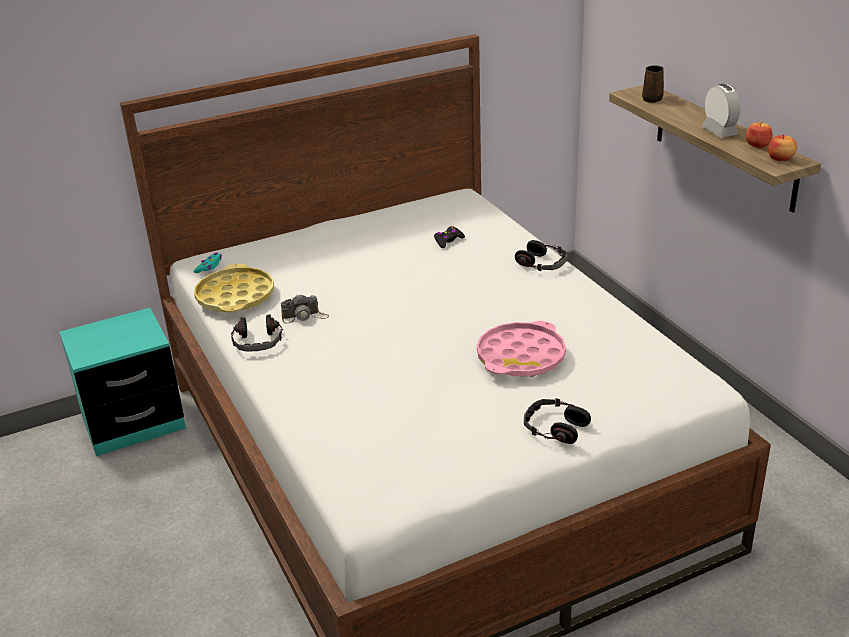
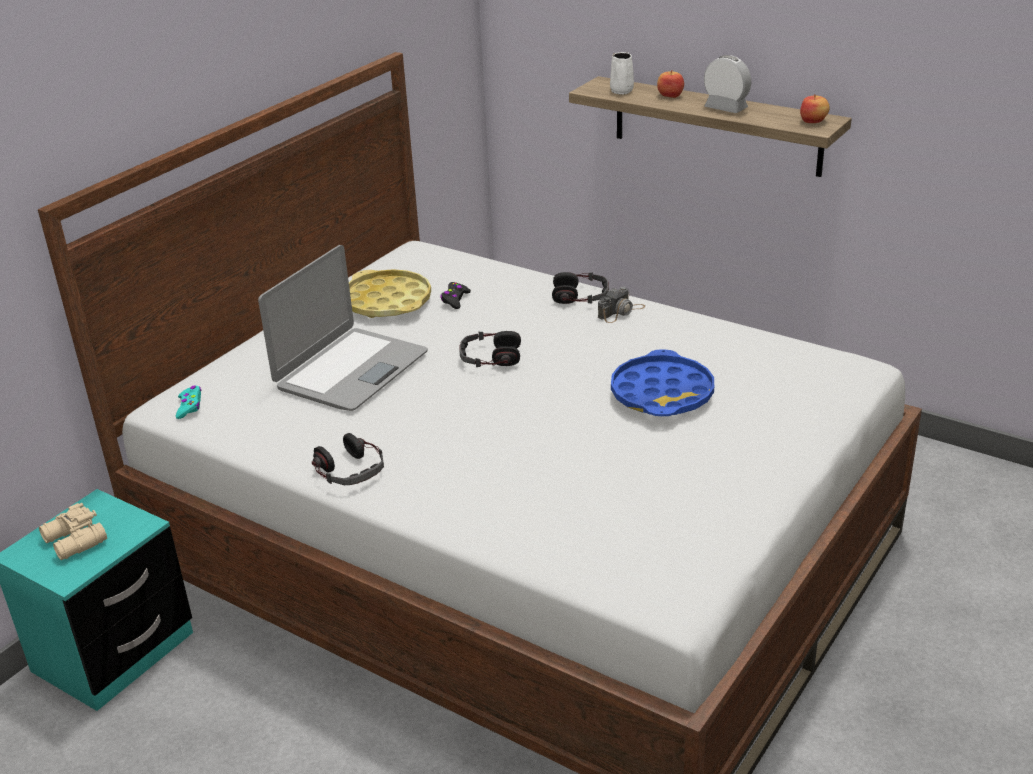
camera: 30 degrees left, 0 degrees up
(108, 337) = (74, 542): none -> beige binoculars
(235, 297) = (264, 430): yellow tray -> yellow tray (387, 302)
(305, 316) = (377, 426): camera -> camera (621, 312)
(328, 272) = (351, 370): none -> laptop
(521, 357) = (662, 394): pink tray -> blue tray
(555, 428) = (769, 450): headphones -> headphones (490, 357)
(652, 99) = (622, 90): brown mug -> white mug
(757, 145) = (777, 113): apple -> apple (670, 95)

